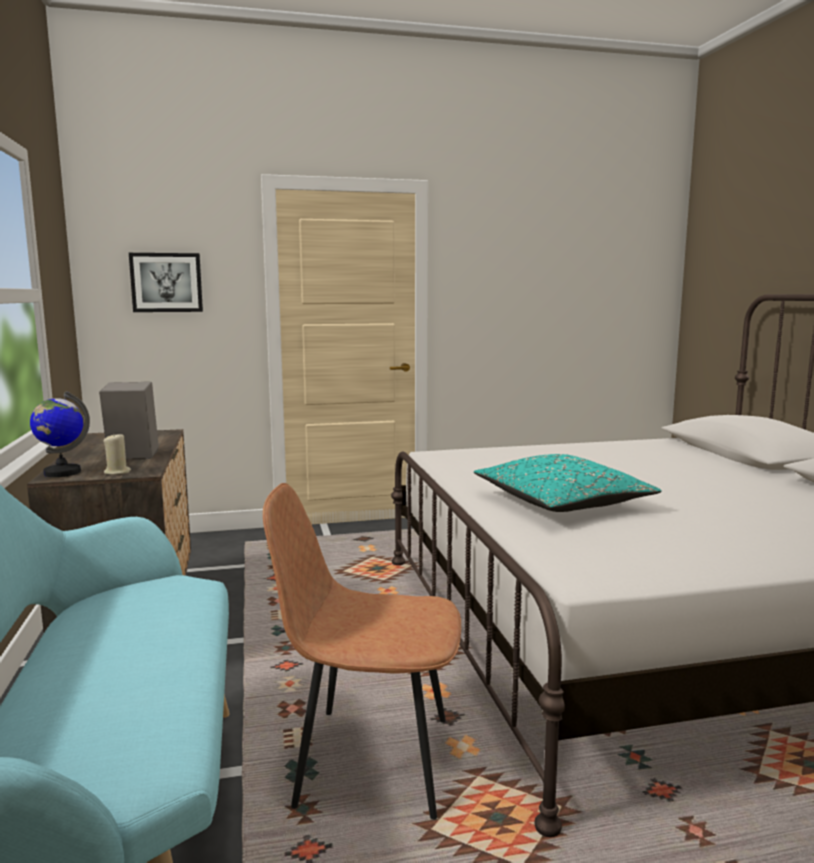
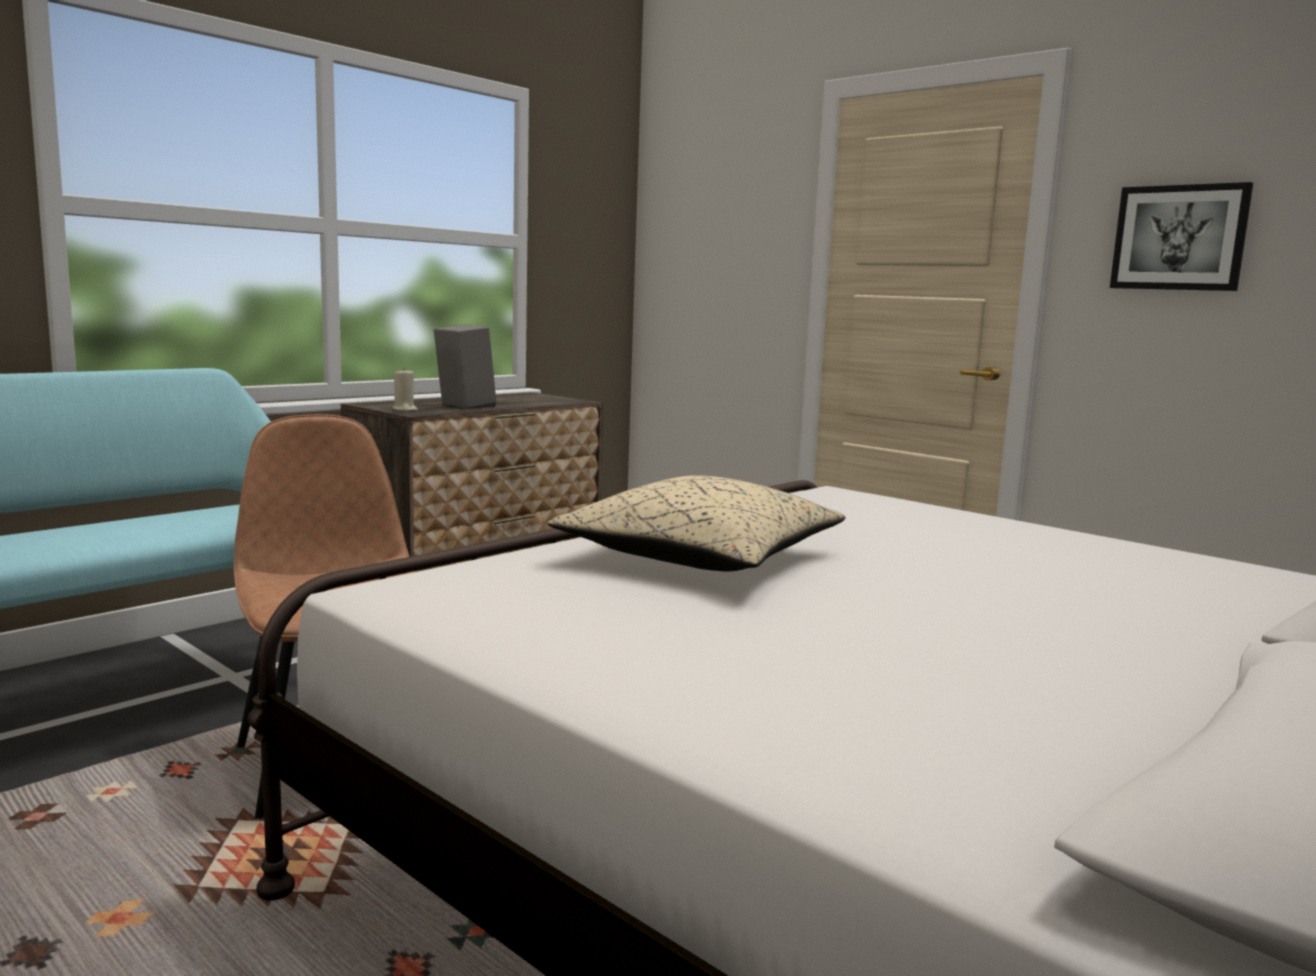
camera: 55 degrees right, 0 degrees up
(62, 472) = (383, 403): globe -> none
(166, 282) = (713, 235): picture -> picture (1179, 238)
(561, 503) = (702, 558): turquoise pillow -> beige pillow

